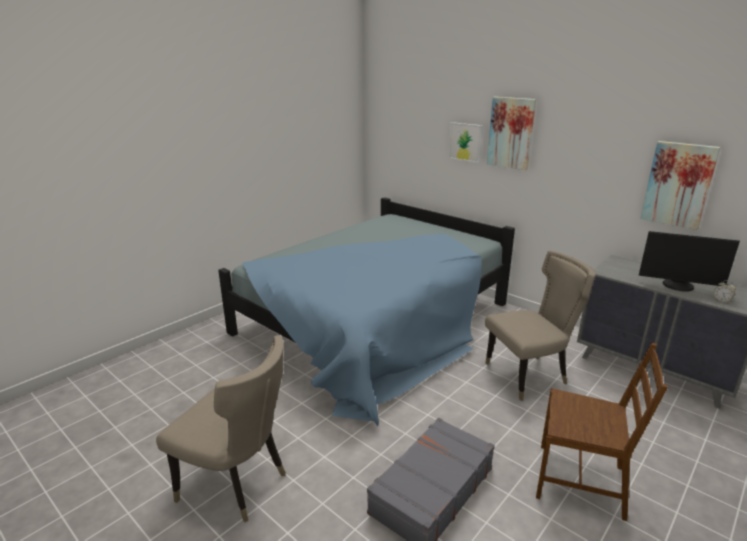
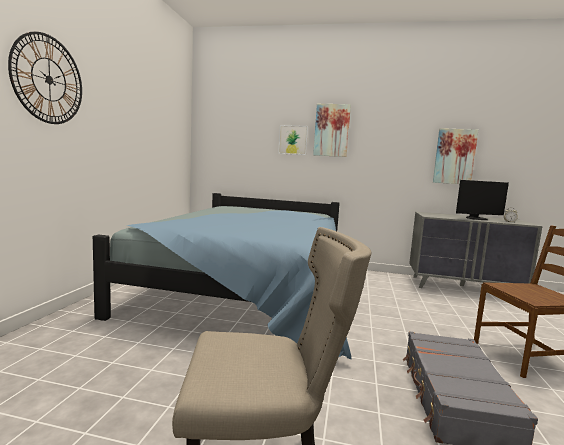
camera: 30 degrees left, 15 degrees down
(182, 137) = (49, 79): none -> wall clock
(529, 375) = (404, 302): beige chair -> none

